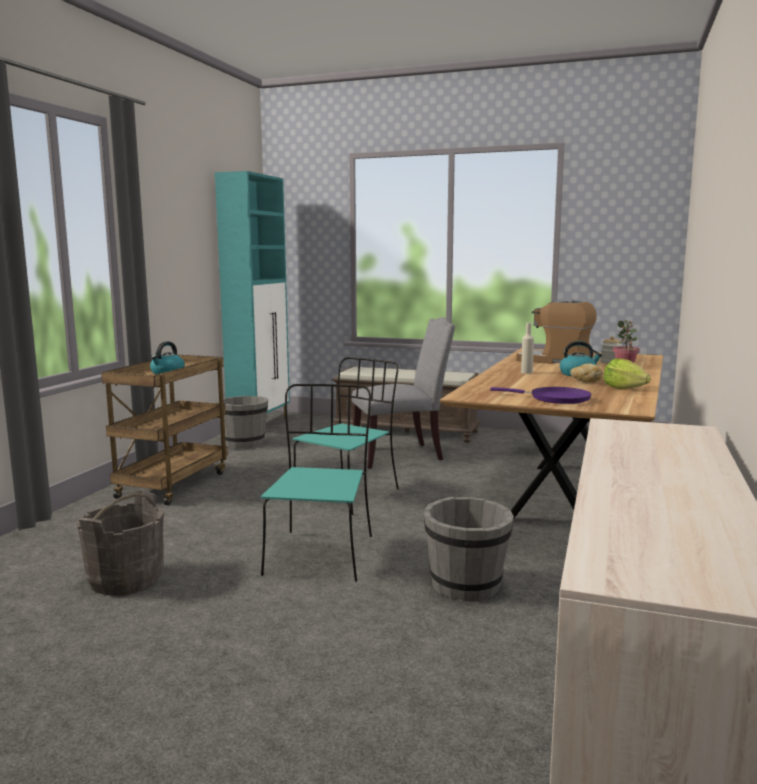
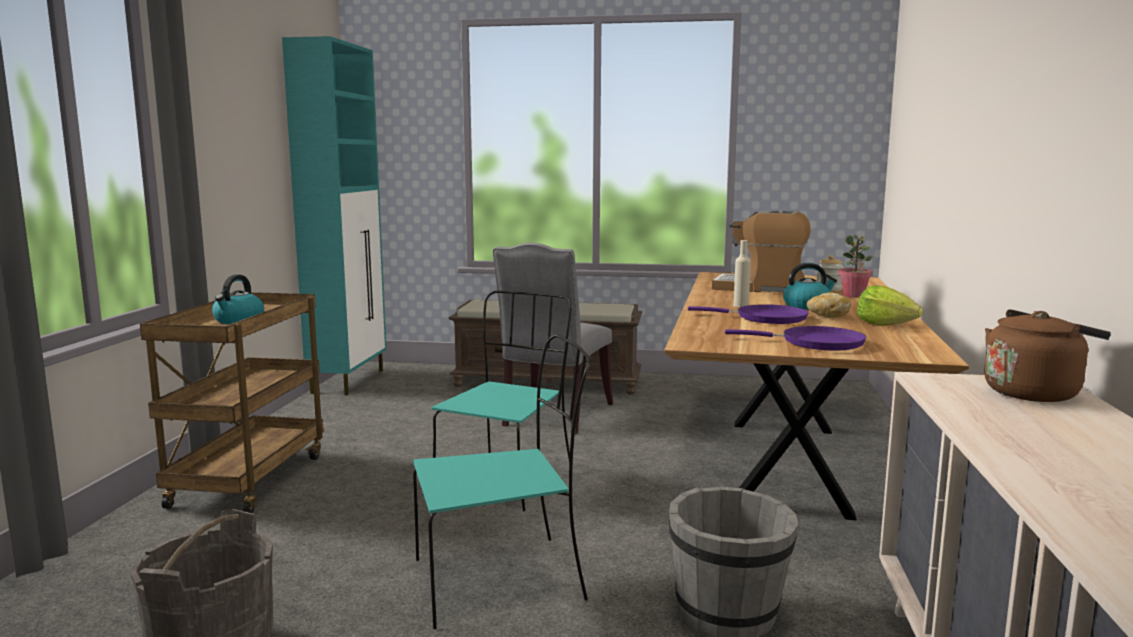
camera: 10 degrees left, 0 degrees up
(244, 443) = (335, 410): grey bucket -> none
(320, 554) = (503, 579): turquoise chair -> turquoise chair turned 75 degrees clockwise
(401, 455) = (554, 416): grey chair -> grey chair turned 135 degrees clockwise
(536, 381) = (765, 318): none -> purple frying pan
(677, 434) = (1034, 393): none -> brown kettle

